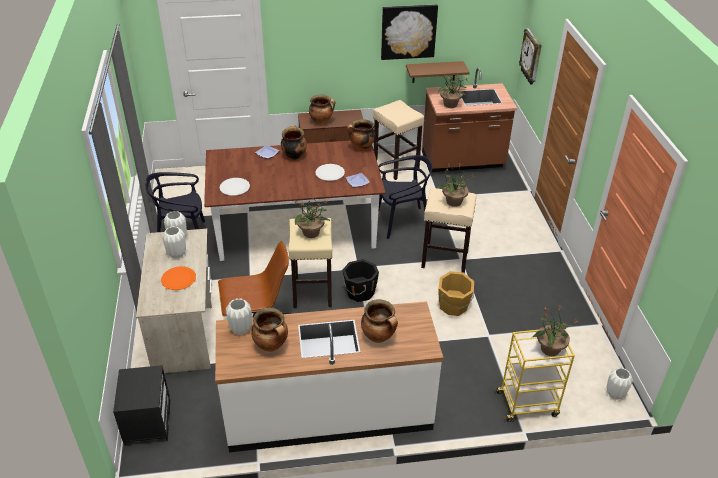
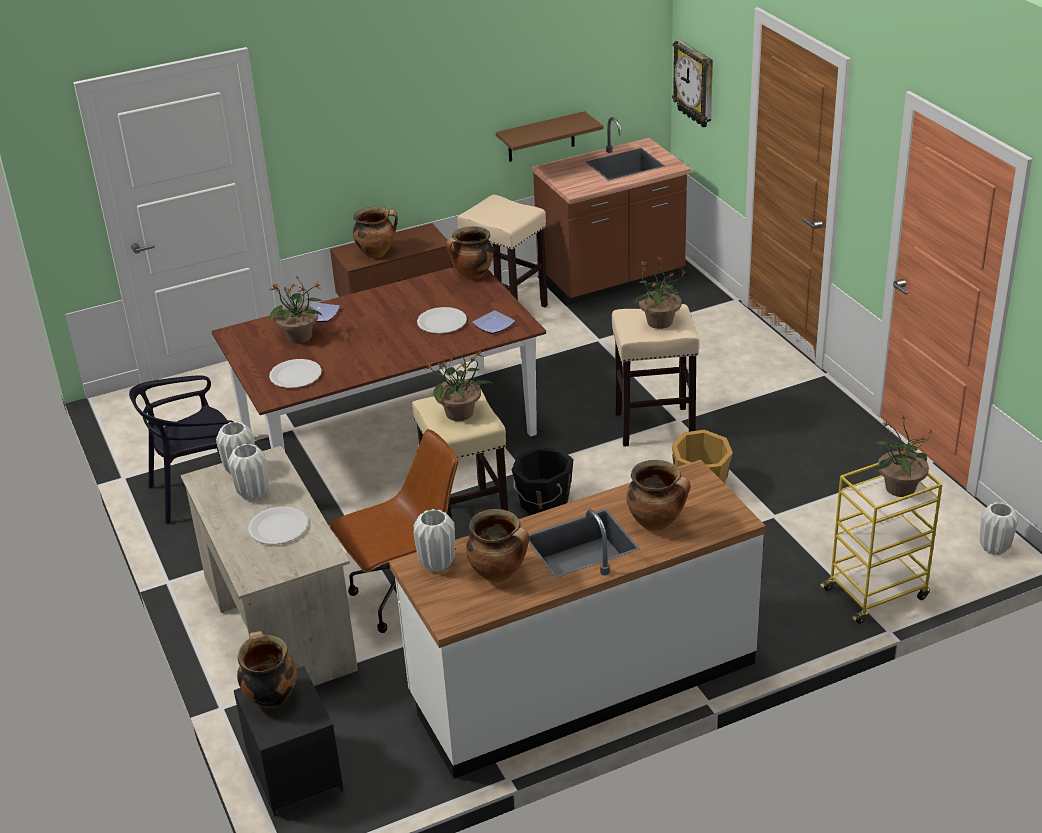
camera: 15 degrees left, 5 degrees down
(178, 279) = (278, 527): orange plate -> white plate
(294, 156) = (367, 309): cooking pot -> cooking pot (270, 696)
(402, 221) = (559, 387): black chair -> none
(408, 31) = (493, 76): picture -> none
(450, 105) = (585, 183): potted plant -> potted plant (300, 337)

